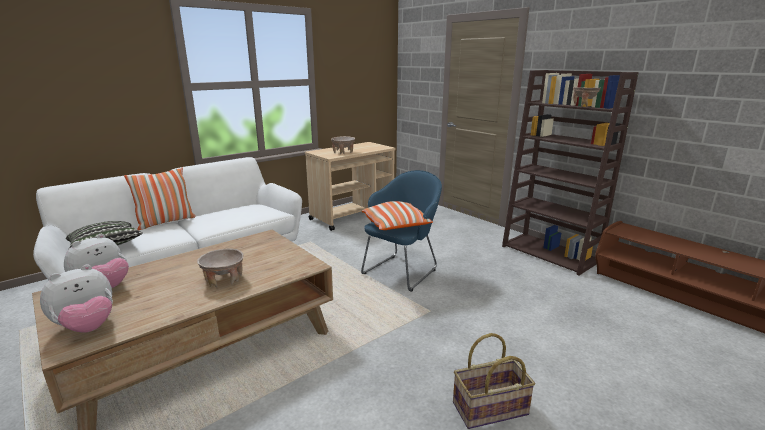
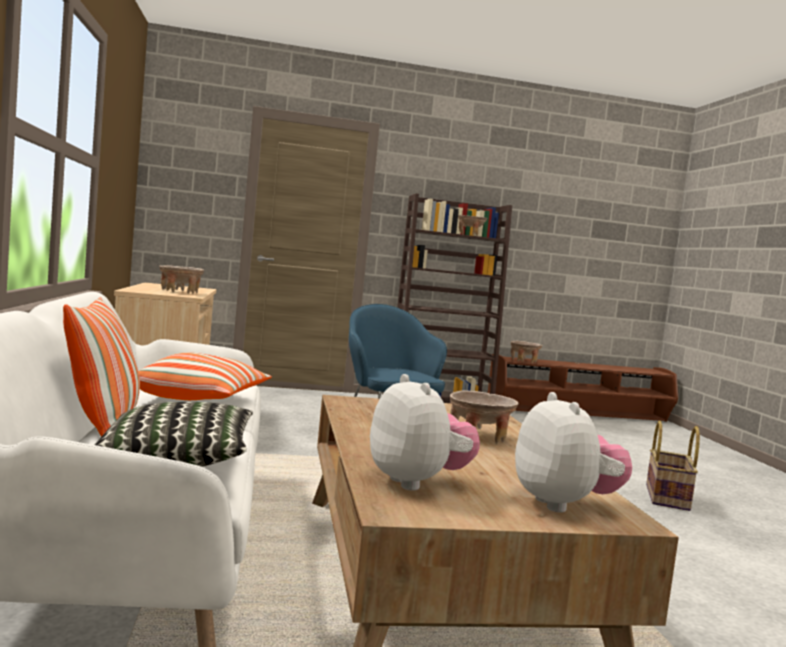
camera: 60 degrees left, 15 degrees down
(396, 226) = (407, 374): pillow -> pillow (200, 399)
(636, 235) = (524, 361): none -> beige bowl

